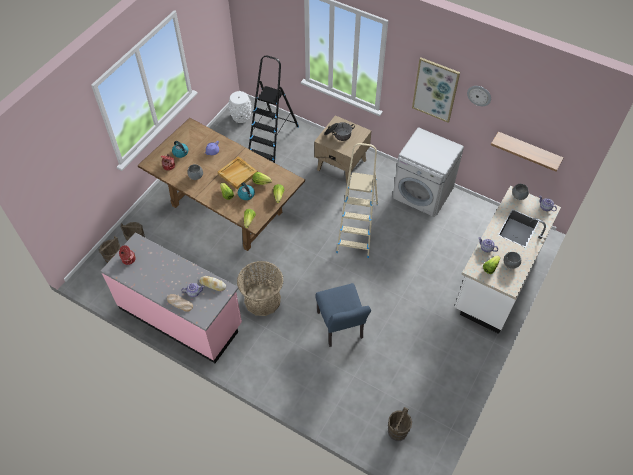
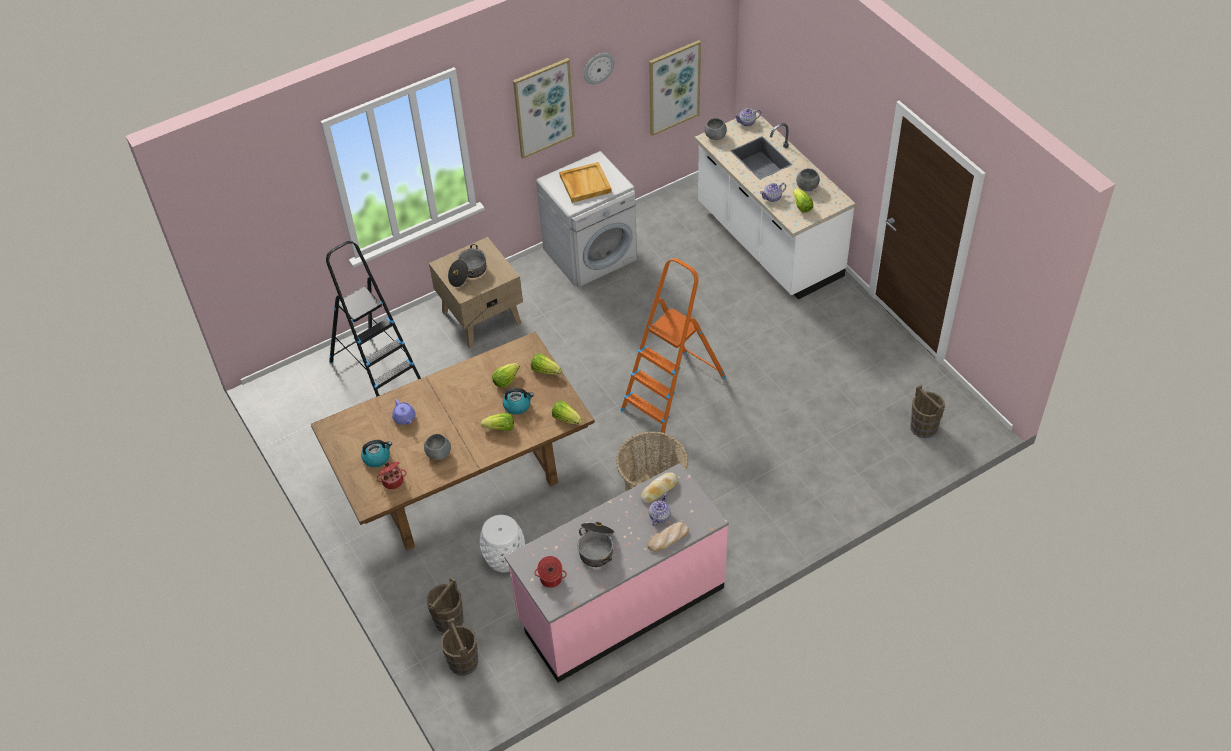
camera: 60 degrees left, 5 degrees down
(158, 271) = (597, 547): none -> cooking pot
(237, 173) = (469, 402): beige tray -> beige tray (585, 184)
(241, 117) = (293, 399): white stool -> white stool (504, 558)
(341, 278) = (673, 393): none -> orange step ladder
(341, 328) = (749, 425): blue chair -> none
(357, 228) = (602, 344): beige step ladder -> none
(528, 150) = (673, 87): shelf -> picture

